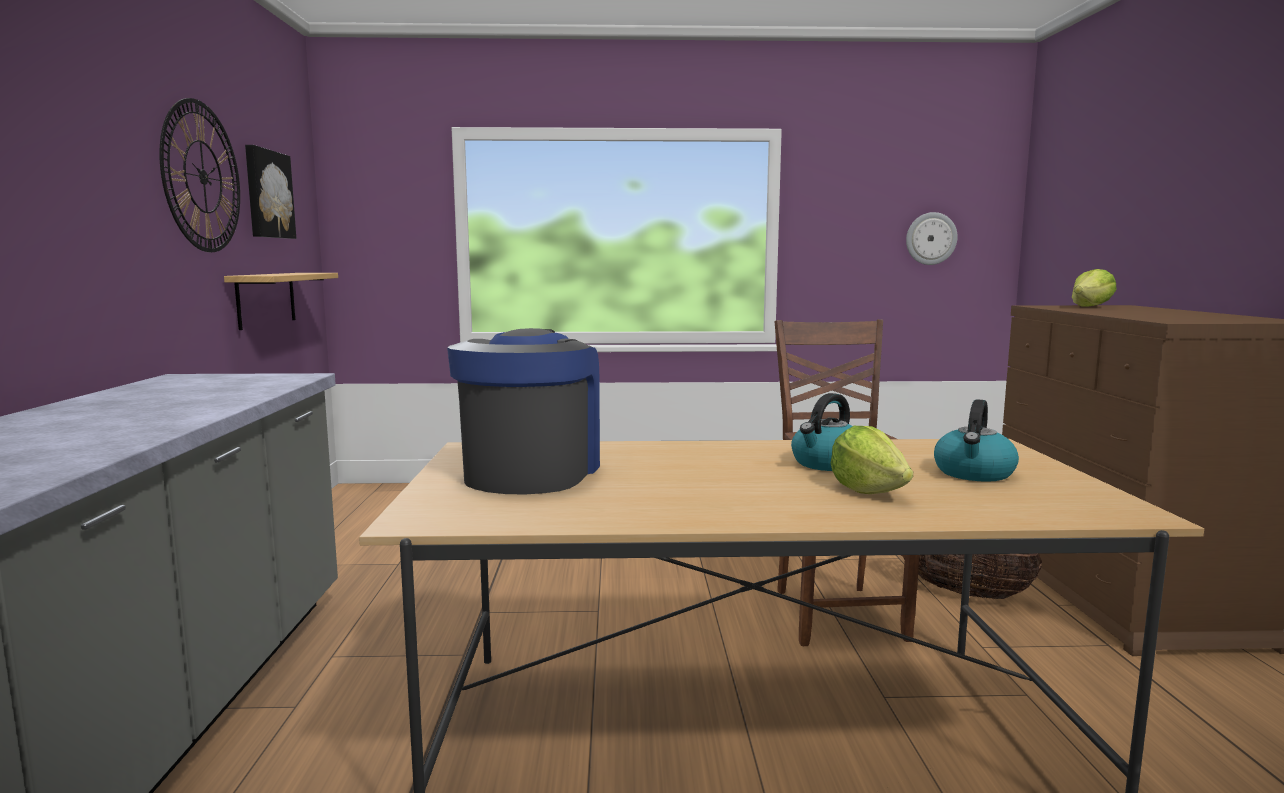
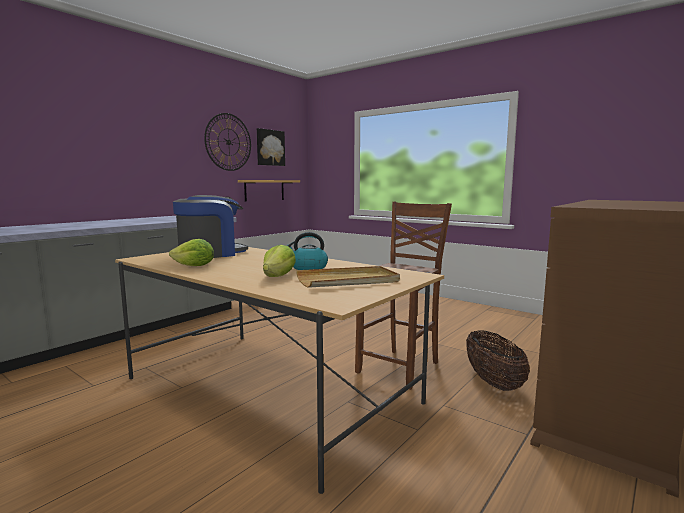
camera: 40 degrees right, 0 degrees up
(931, 238) = (628, 155): wall clock -> none
(974, 473) = (348, 281): kettle -> beige tray
(1091, 306) = (640, 201): lettuce -> lettuce (194, 266)

